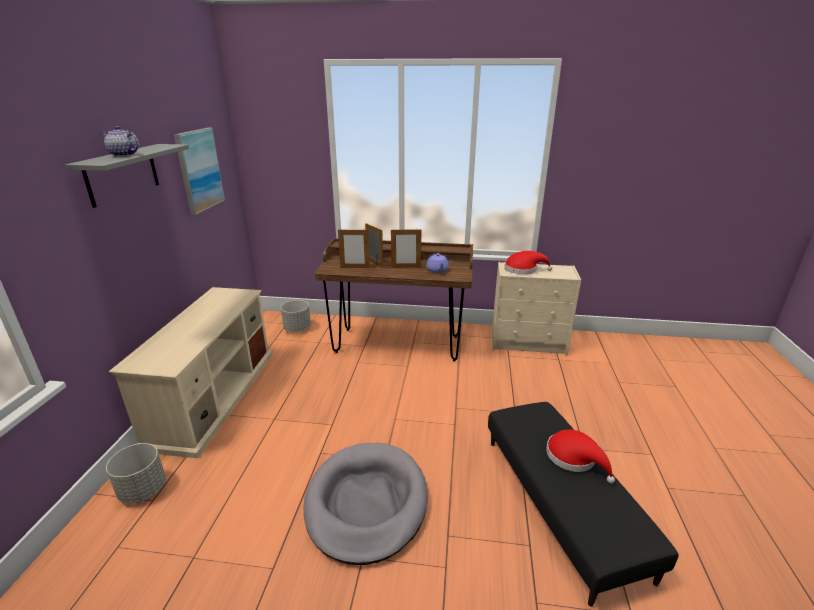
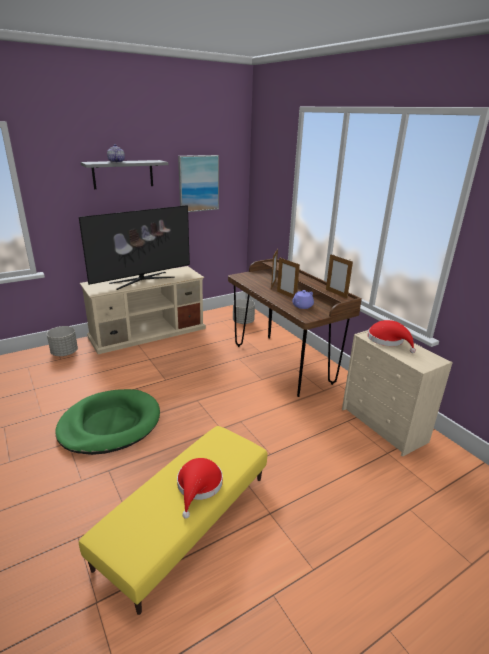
camera: 50 degrees right, 0 degrees up
(197, 325) = (142, 280): none -> television
(355, 267) = (256, 282): picture frame -> picture frame (336, 293)
(366, 503) = (110, 424): grey dog bed -> green dog bed
(560, 503) = (185, 519): black ottoman -> yellow ottoman

